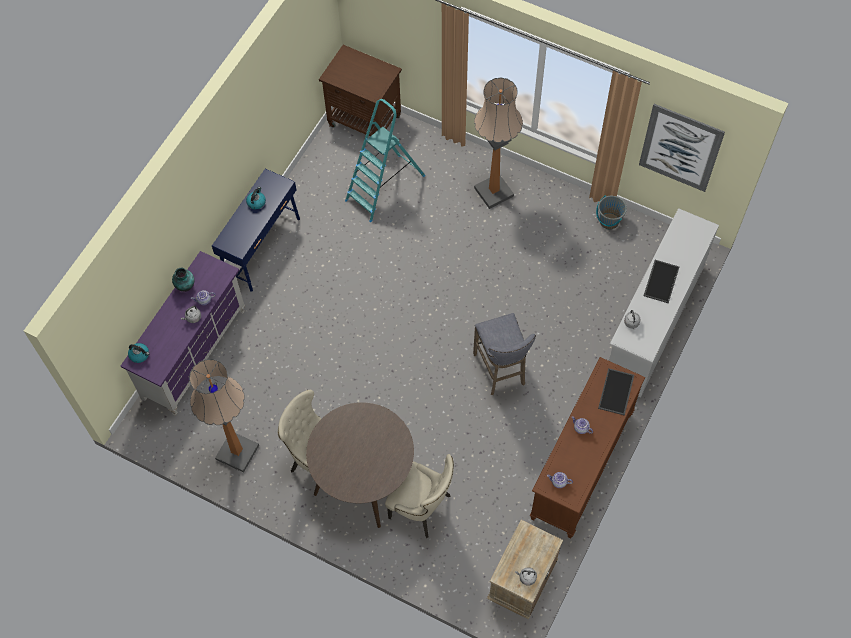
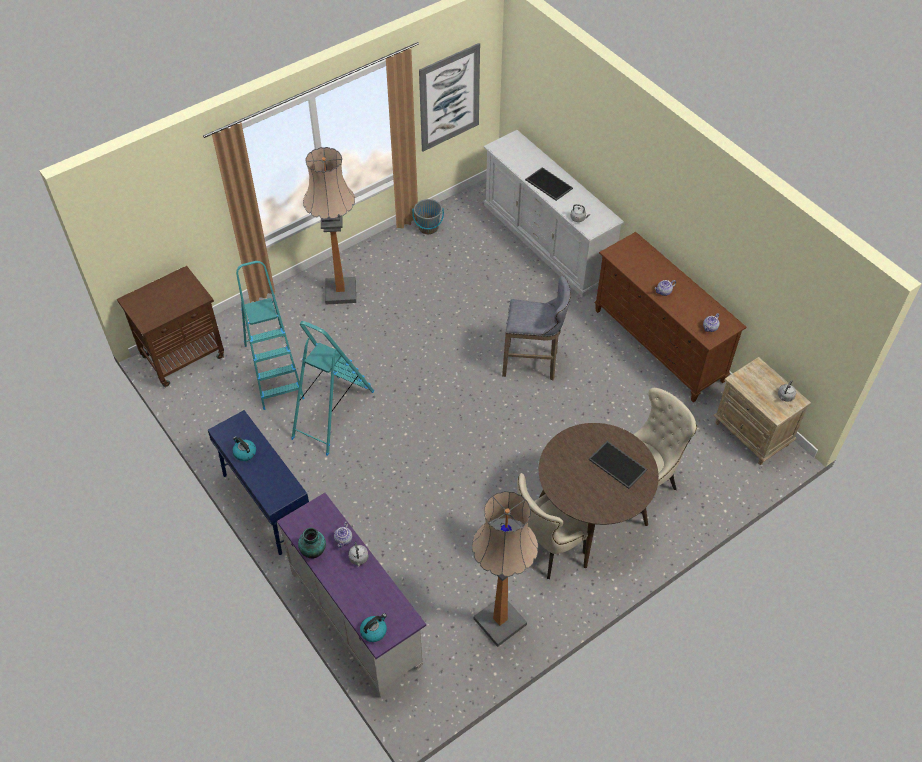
camera: 65 degrees left, 10 degrees down
(367, 249) = (333, 414): none -> turquoise step ladder
(616, 392) = (641, 255): tray -> tray (618, 464)

